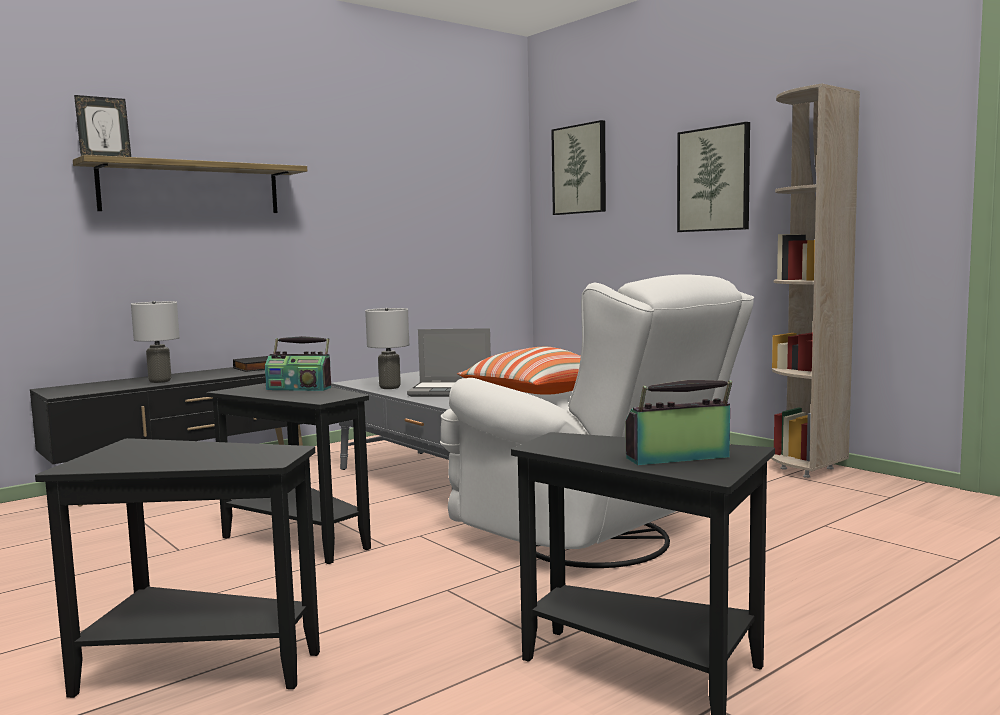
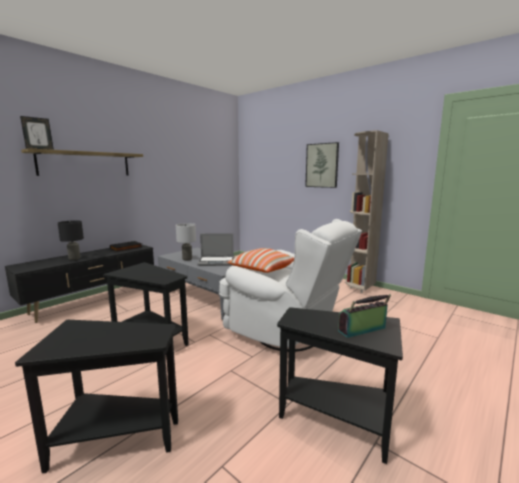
camera: 10 degrees left, 5 degrees up
(161, 381) = (75, 259): white table lamp -> black table lamp
(299, 388) = (150, 270): radio -> none
(580, 169) = (261, 156): picture -> none

